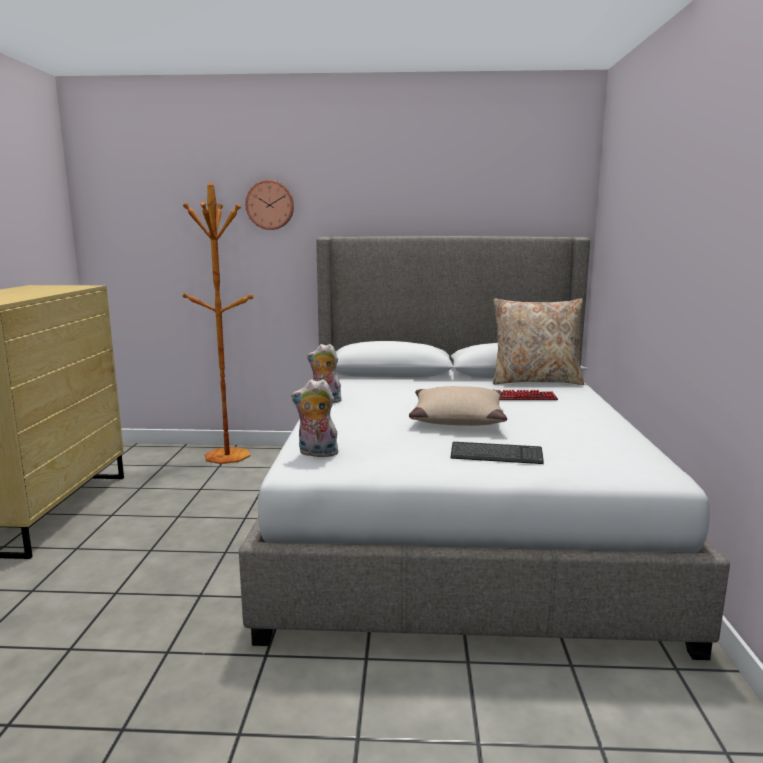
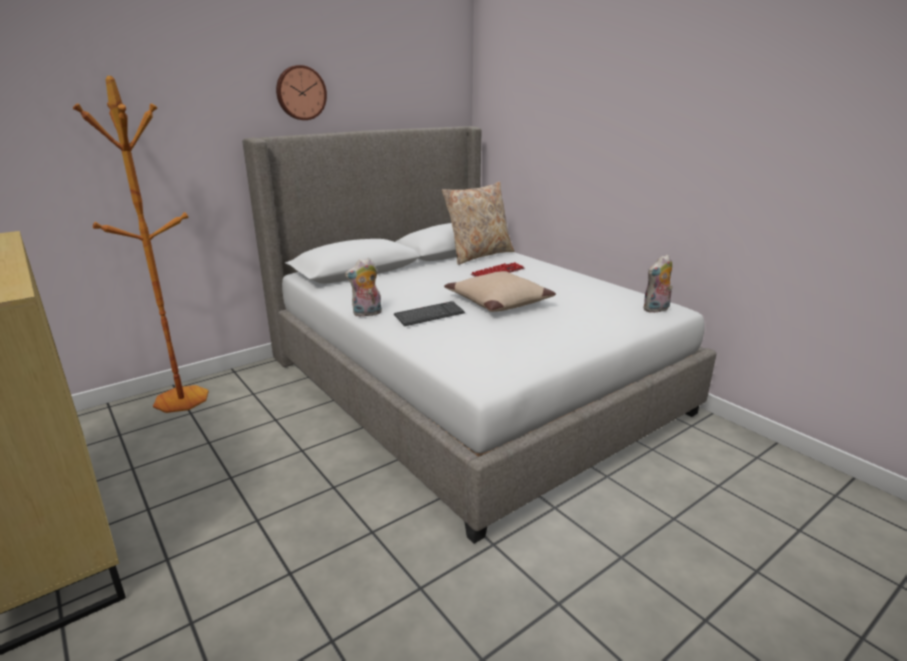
camera: 40 degrees left, 10 degrees up
(270, 205) = (174, 102): wall clock -> wall clock (300, 93)
(316, 454) = (475, 364): plush toy -> plush toy (656, 309)
(496, 455) = (579, 324): keyboard -> keyboard (429, 315)

